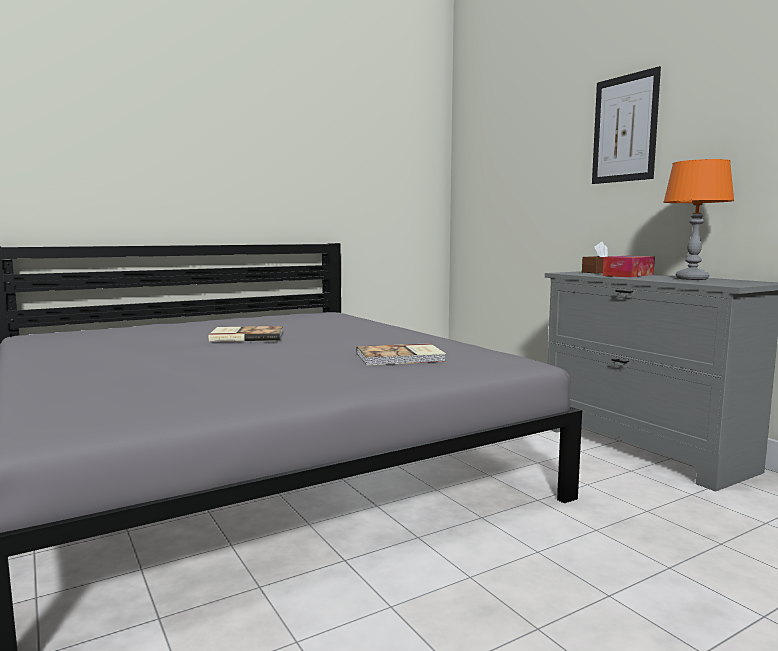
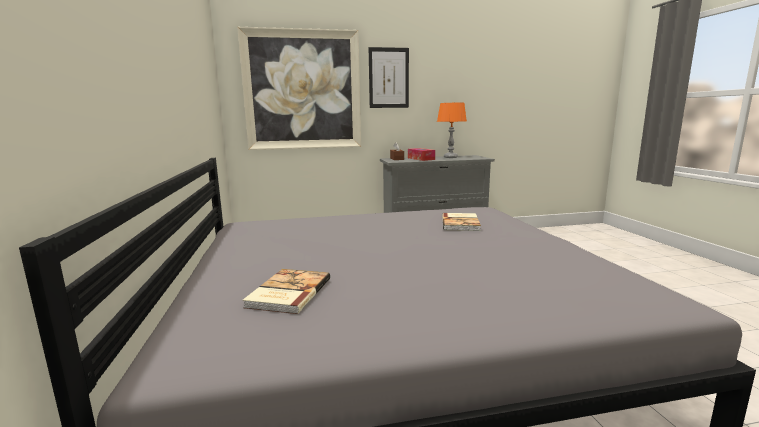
camera: 70 degrees left, 5 degrees up
(246, 336) = (356, 249): book -> book (287, 293)
(517, 165) = (302, 90): none -> picture

